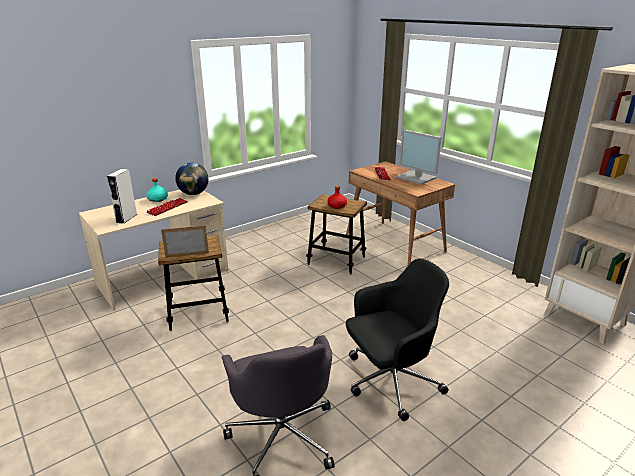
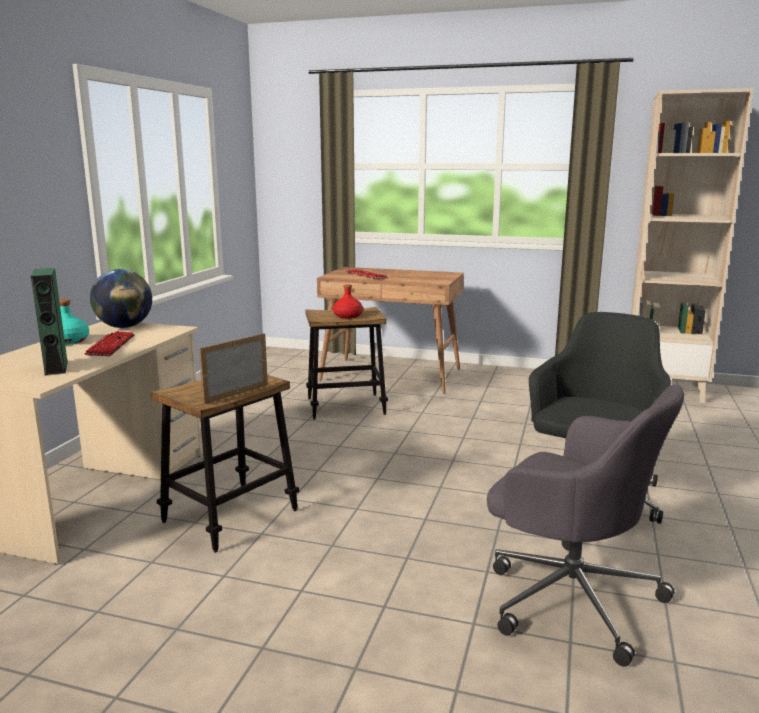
camera: 35 degrees left, 10 degrees down
(126, 218) = (56, 367): grey speaker -> green speaker
(417, 178) = (412, 273): monitor -> none

